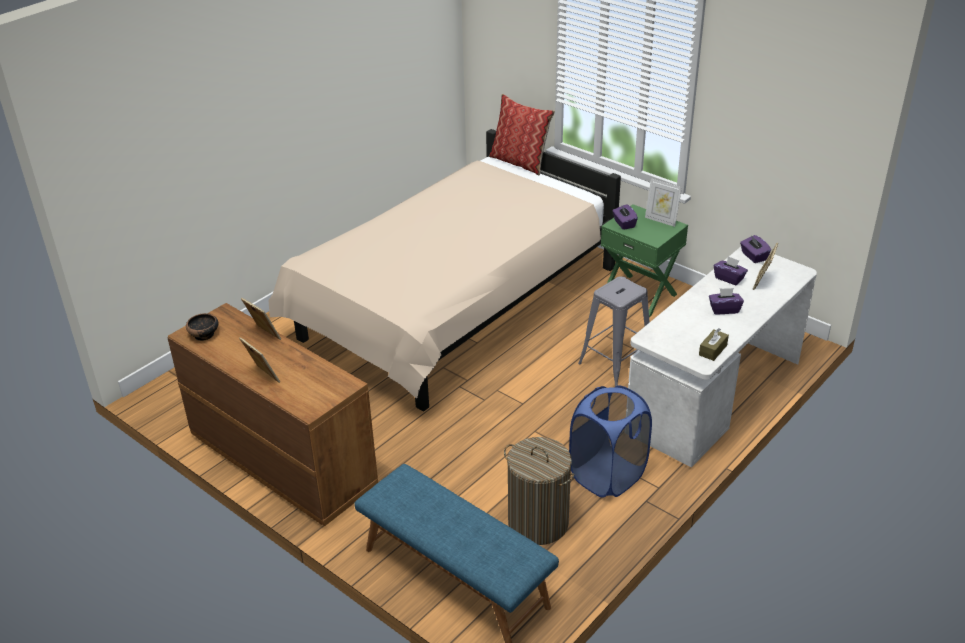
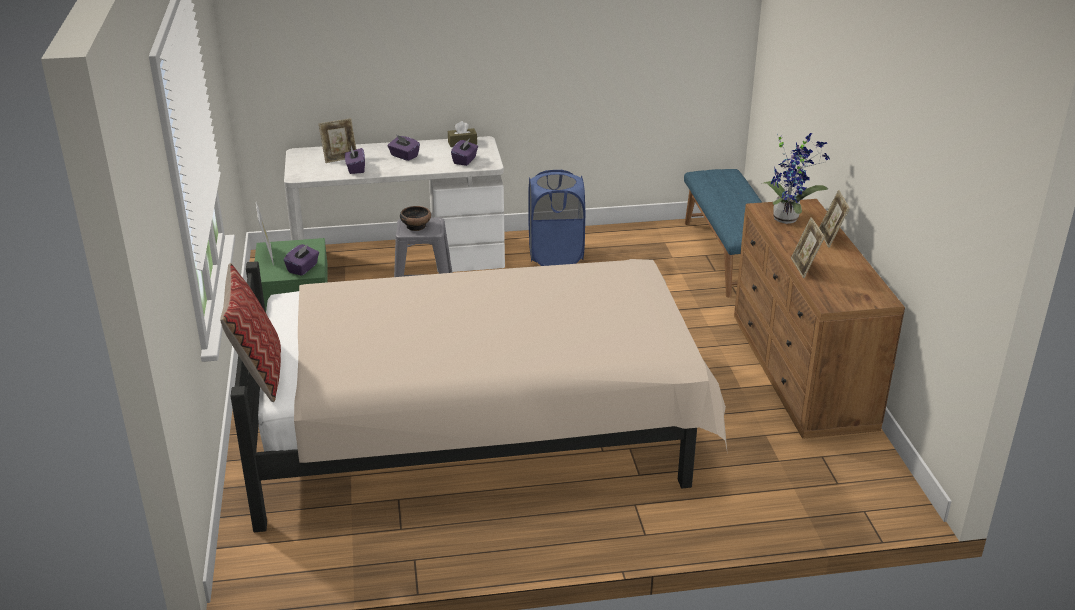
camera: 140 degrees left, 5 degrees down
(204, 335) = (864, 291): bowl -> bowl (416, 226)
(315, 383) = (788, 218): none -> potted plant
(538, 523) = (640, 255): laundry basket -> none
(753, 256) = (303, 172): purple tissue box -> purple tissue box (465, 160)

